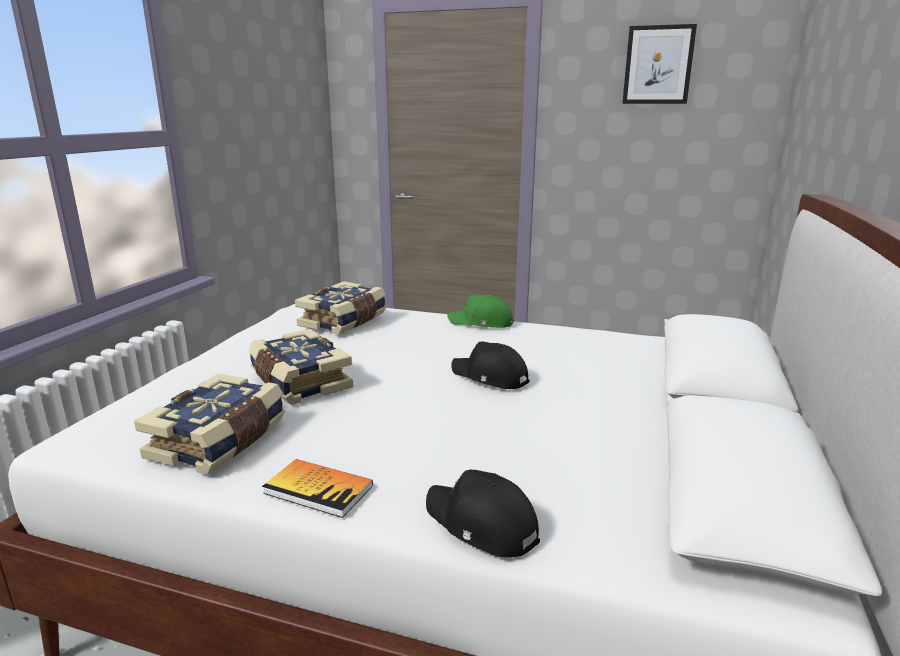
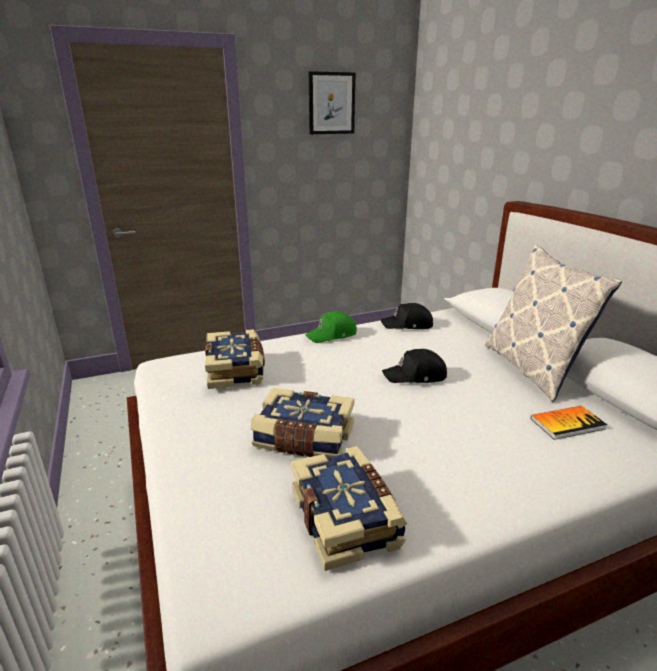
camera: 40 degrees left, 5 degrees up
(318, 489) = (478, 510): book -> book (567, 423)
(480, 524) = (583, 475): black cap -> black cap (407, 325)
(652, 420) = (532, 369): none -> pillow

